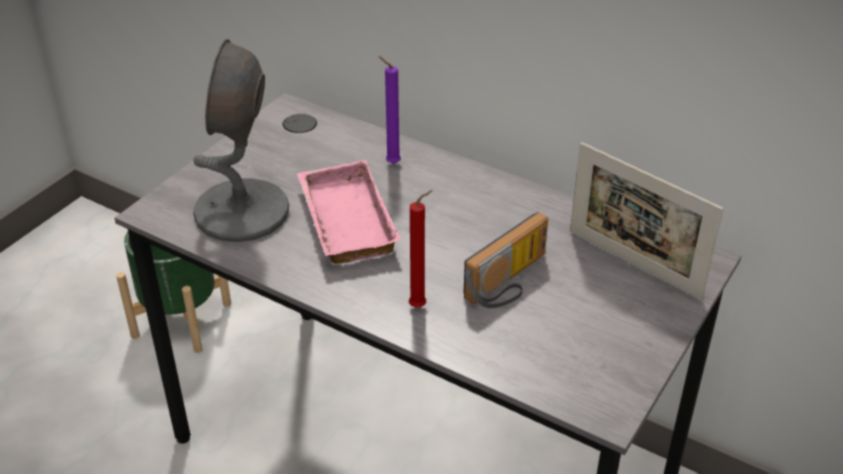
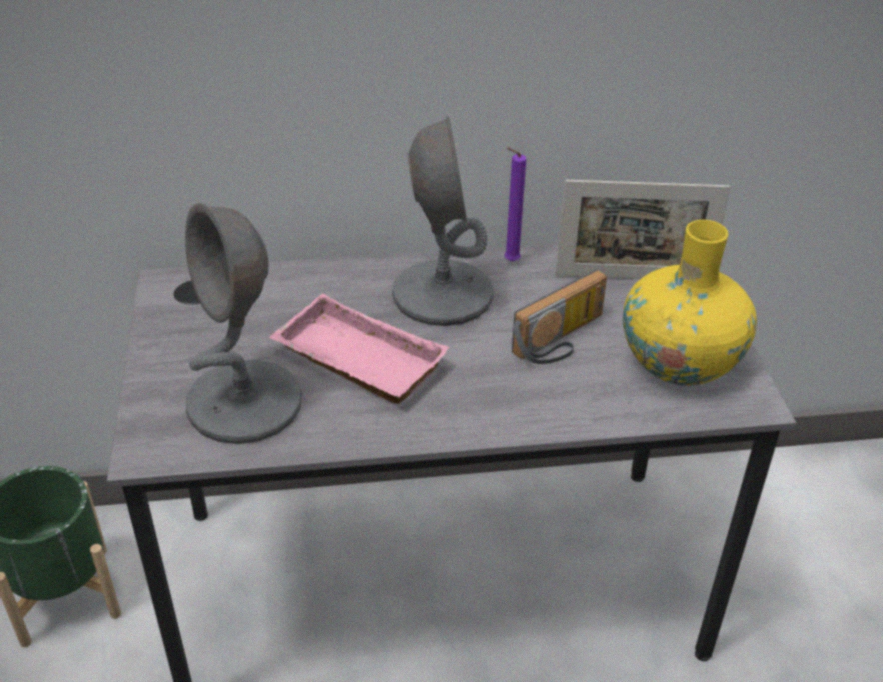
camera: 40 degrees left, 0 degrees up
(391, 163) = (333, 289): purple candle -> purple candle (509, 262)
(420, 306) = (517, 400): red candle -> none
(463, 203) = (442, 294): none -> grey table lamp
(510, 282) = (562, 341): radio -> radio turned 45 degrees clockwise
(585, 349) = (680, 363): none -> yellow vase

